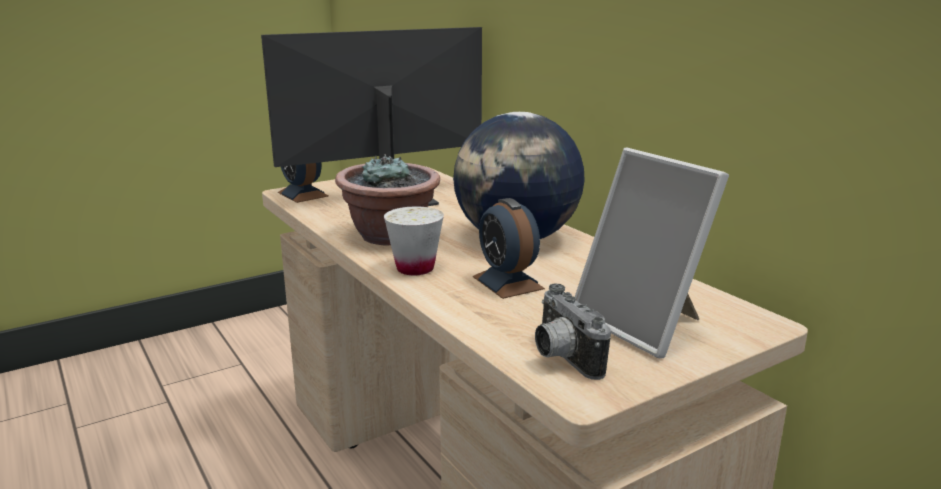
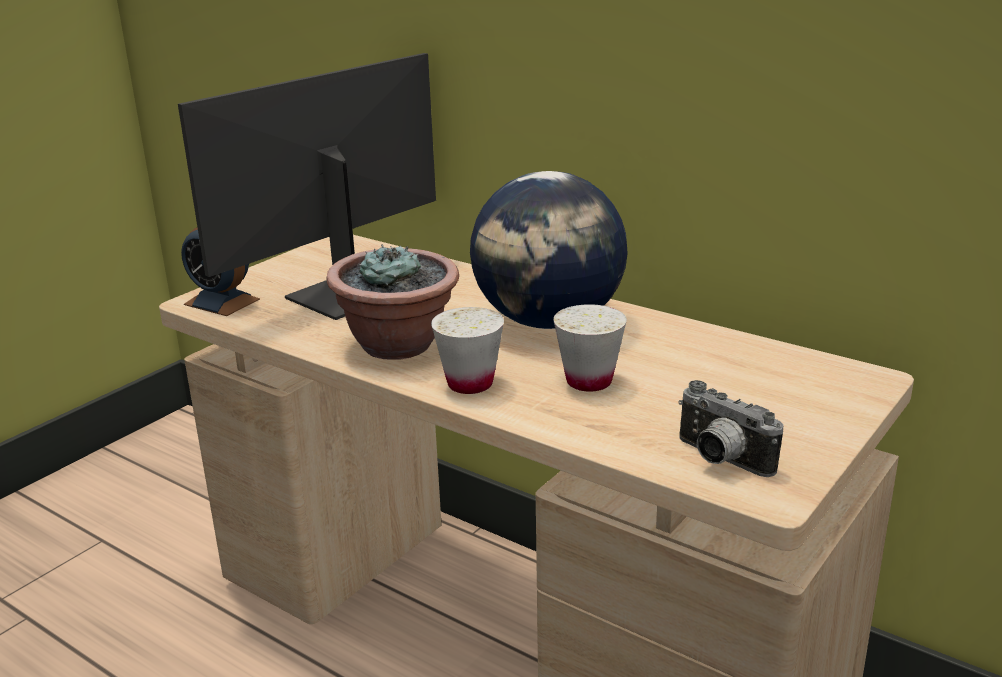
camera: 20 degrees left, 5 degrees up
(508, 282) = (589, 381): alarm clock -> white cup
(643, 325) = (765, 404): picture frame -> none

